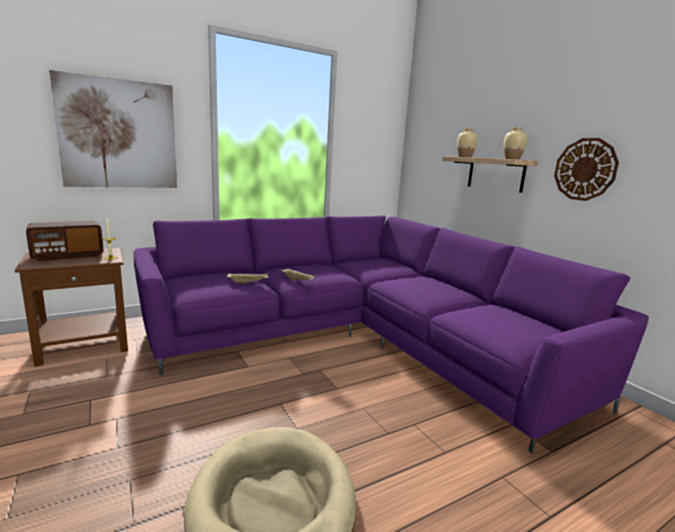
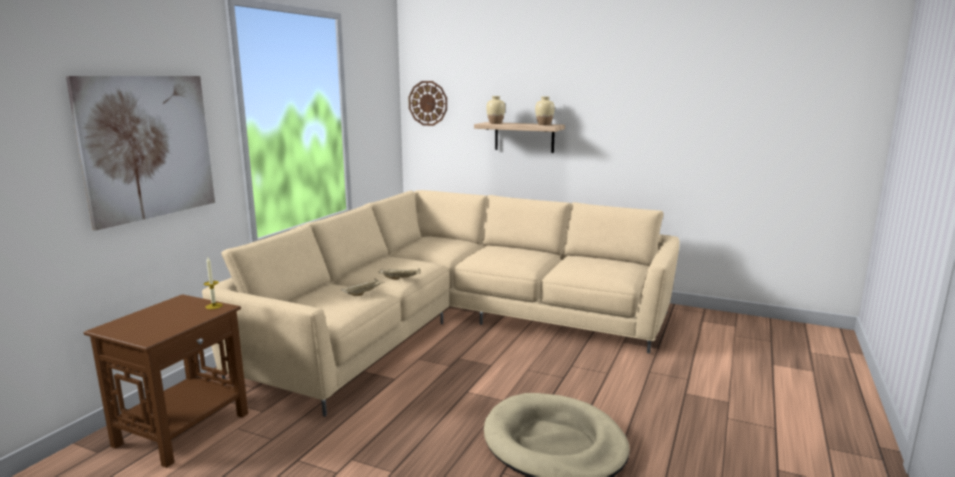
camera: 35 degrees left, 0 degrees up
(68, 256) = (155, 318): radio -> none
(359, 339) = (454, 324): purple sofa -> beige sofa
(585, 169) = (606, 131): wall clock -> wall clock (428, 103)

